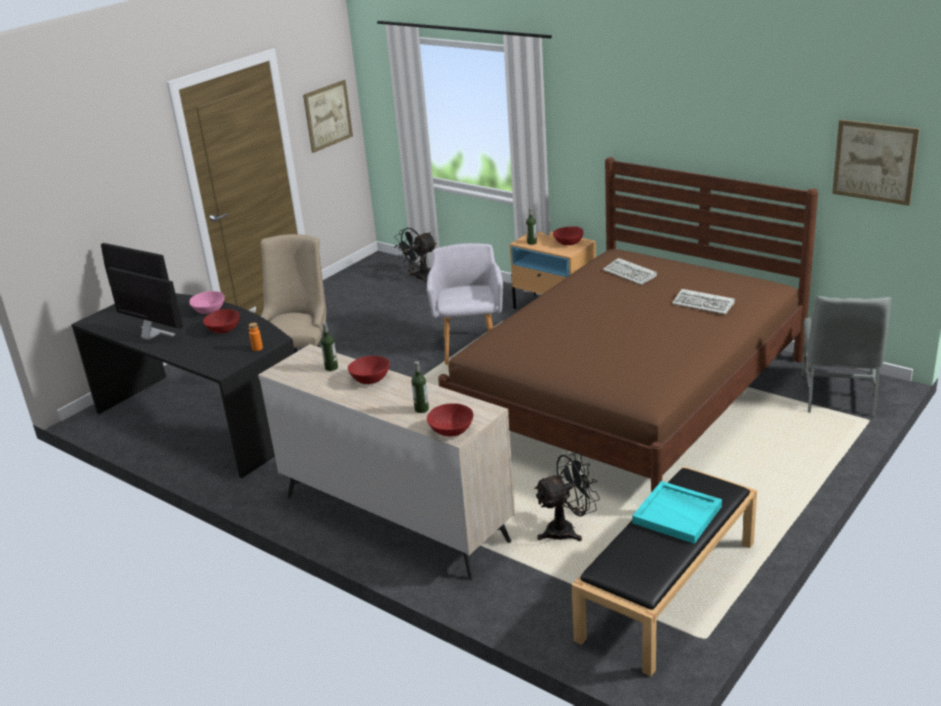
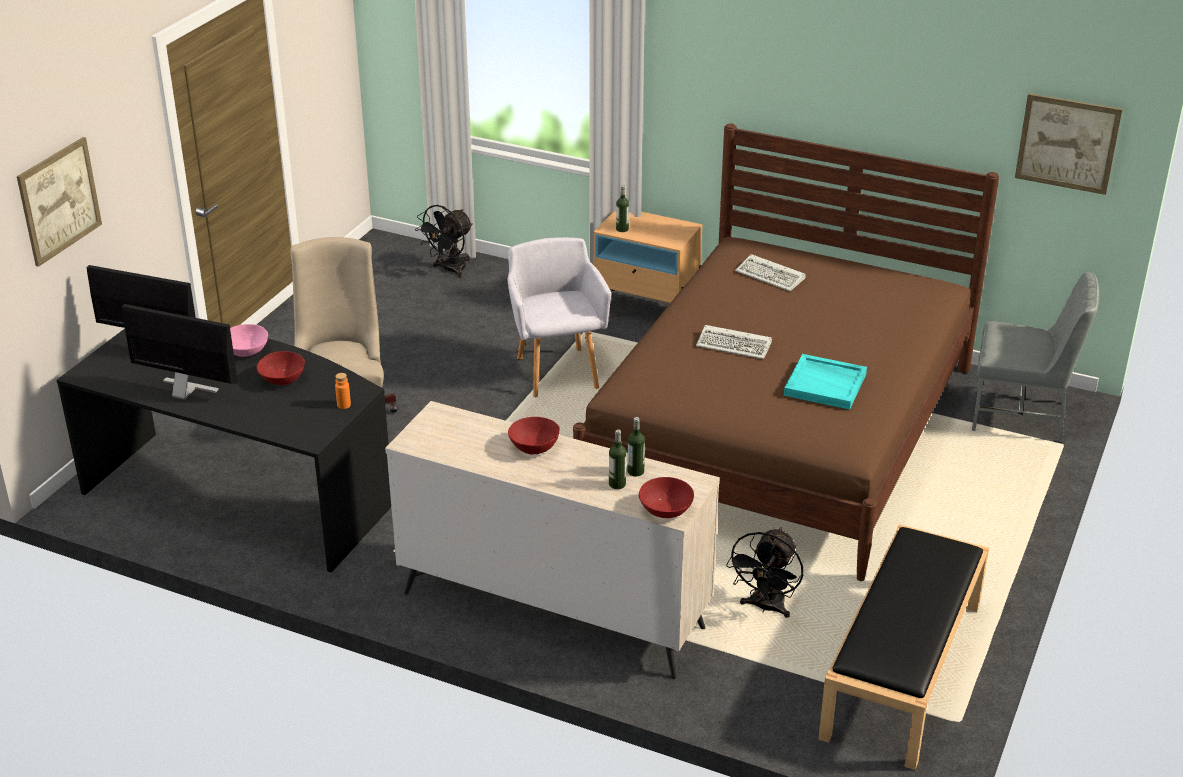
camera: 15 degrees left, 5 degrees up
(328, 116) = (323, 55): picture -> picture (59, 201)
(331, 367) = (476, 433): bottle -> bottle (635, 471)
(567, 530) = (765, 608): black fan -> black fan turned 150 degrees clockwise
(568, 243) = (669, 228): red bowl -> none
(678, 514) = (917, 585): turquoise tray -> turquoise tray (826, 384)
(704, 304) = (875, 317): keyboard -> keyboard (735, 345)
(838, 396) = (1021, 416): grey chair -> grey chair turned 75 degrees counterclockwise

